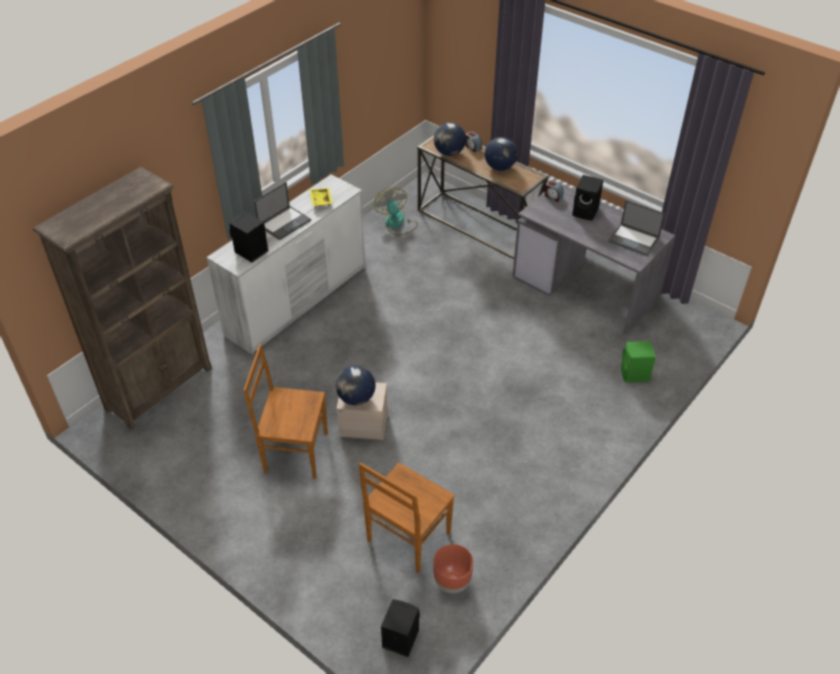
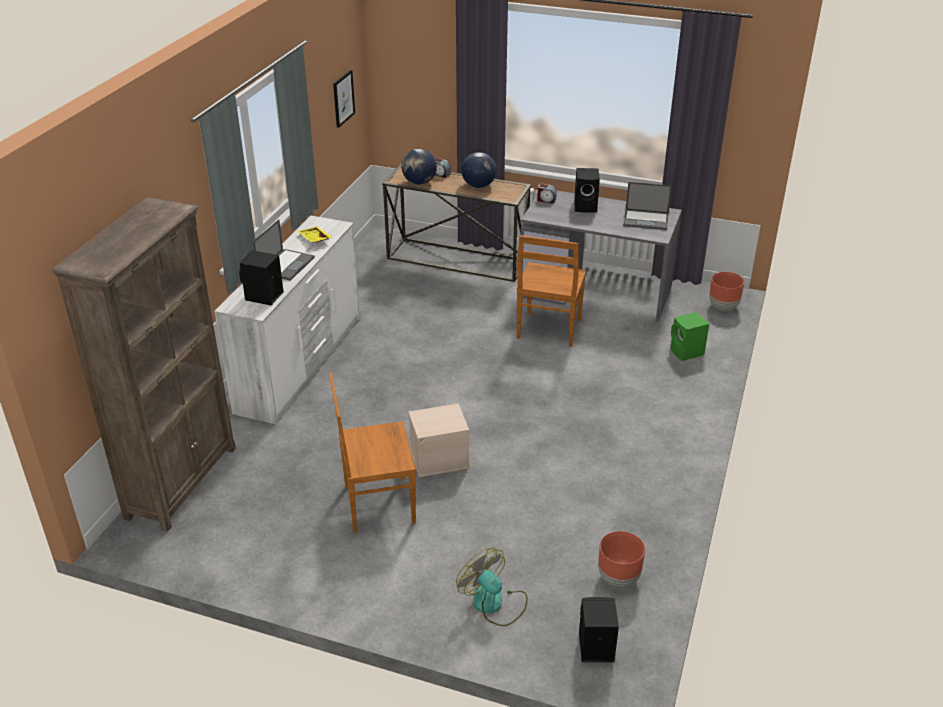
camera: 20 degrees left, 10 degrees down
(356, 398) = (433, 424): globe -> none
(392, 65) = (343, 98): none -> picture
(397, 224) = (371, 274): fan -> fan (494, 604)
(407, 539) = (548, 552): brown chair -> brown chair (548, 330)
(696, 334) = (723, 307): none -> brown planter

